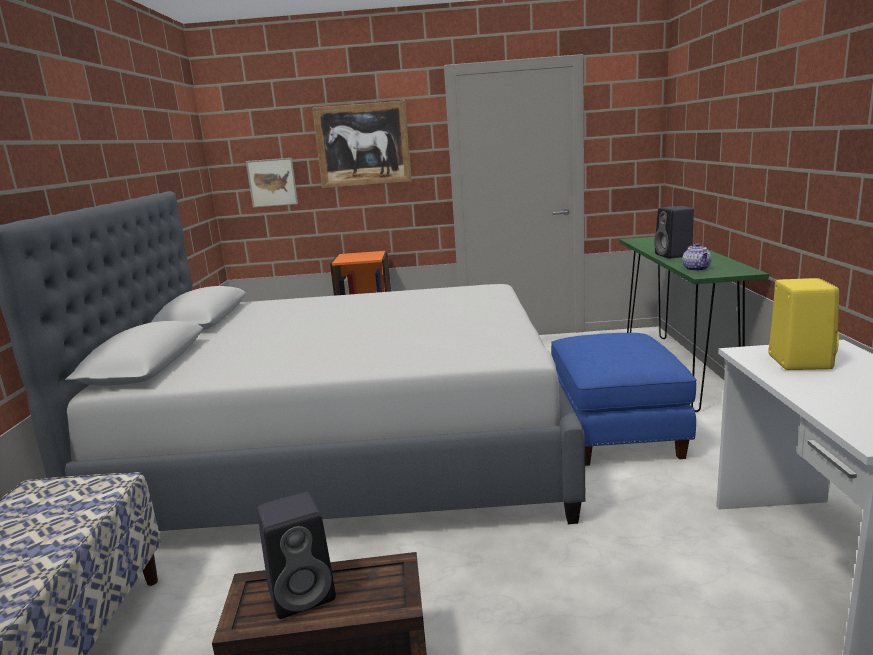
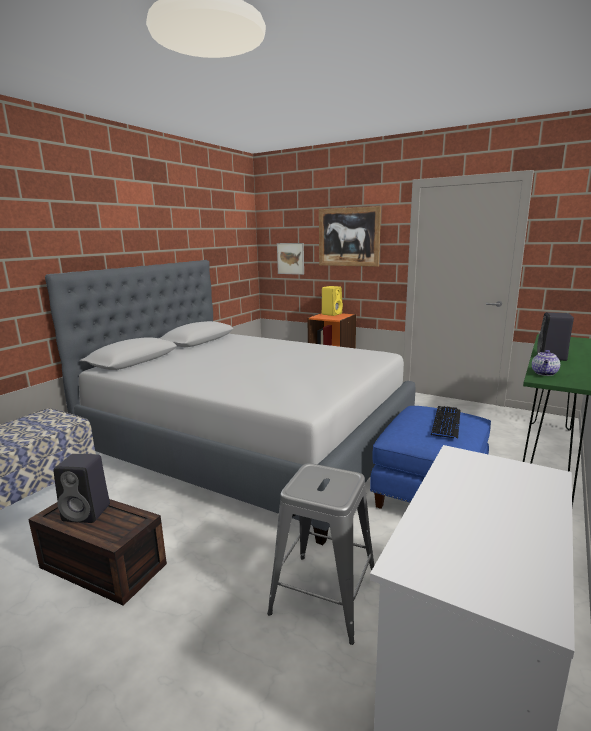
camera: 30 degrees right, 0 degrees up
(629, 343) = (446, 422): none -> keyboard
(641, 569) = (324, 596): none -> grey stool
(797, 361) = (483, 476): yellow speaker -> yellow speaker (332, 314)

